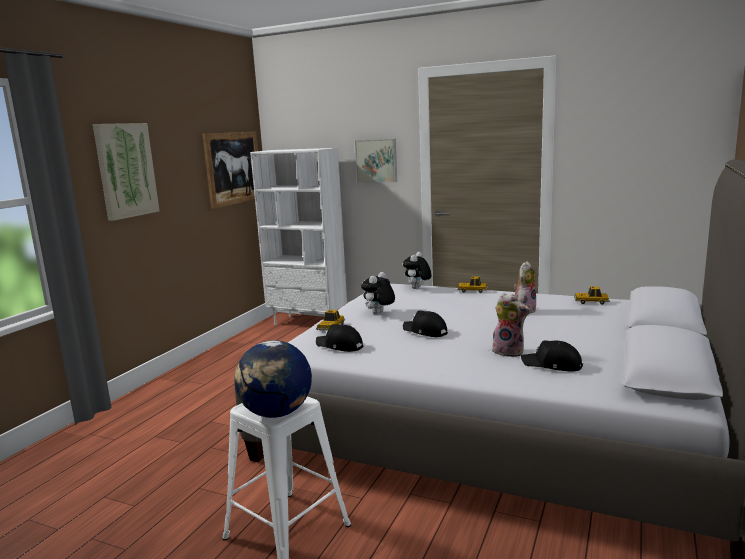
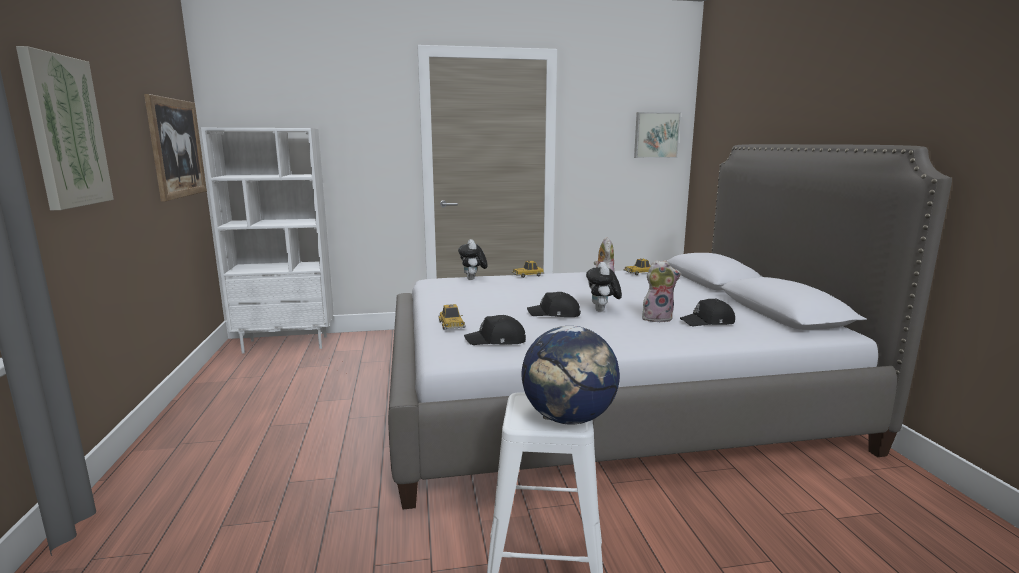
camera: 35 degrees left, 0 degrees up
(377, 161) = (368, 146): picture -> picture (656, 135)
(379, 314) = (478, 306): plush toy -> plush toy (602, 311)

